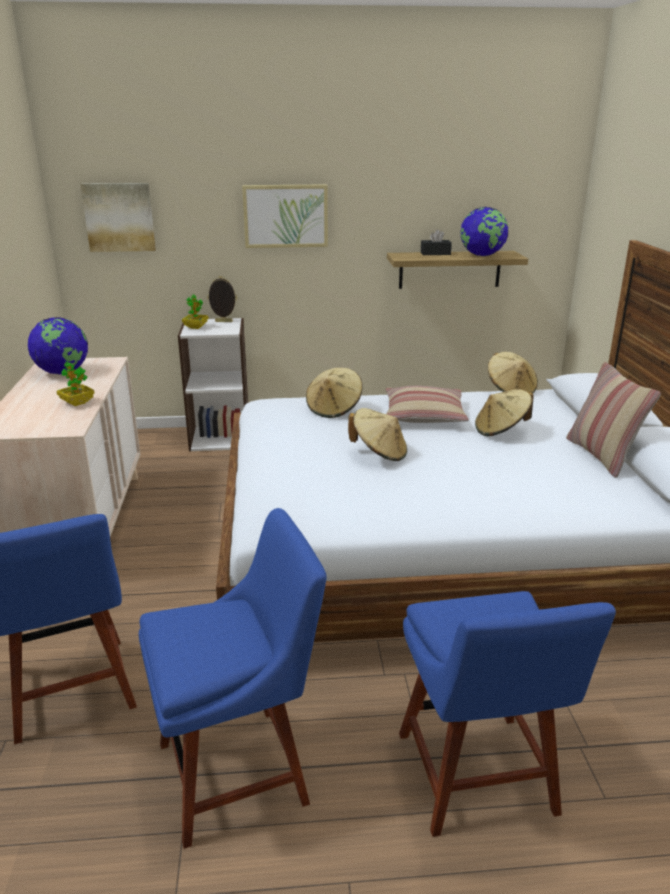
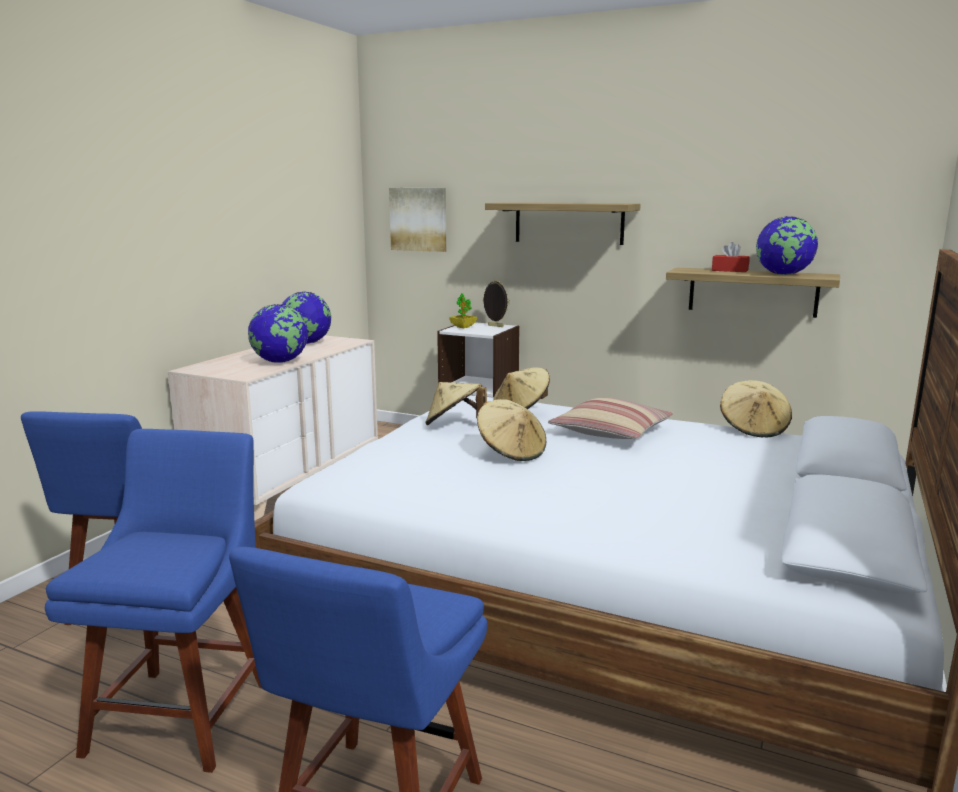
camera: 30 degrees right, 10 degrees down
(77, 403) = (280, 362): potted plant -> globe
(240, 769) = (184, 711): blue chair -> blue chair turned 90 degrees counterclockwise
(285, 216) = (568, 223): picture -> shelf
(435, 253) = (729, 270): black tissue box -> red tissue box
(501, 430) = (680, 459): beige hat -> beige hat (454, 425)
(602, 456) = (777, 506): pillow -> none

